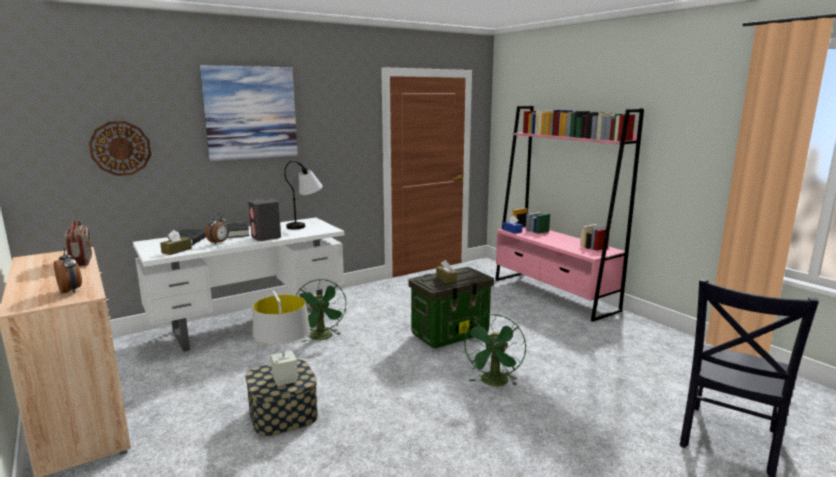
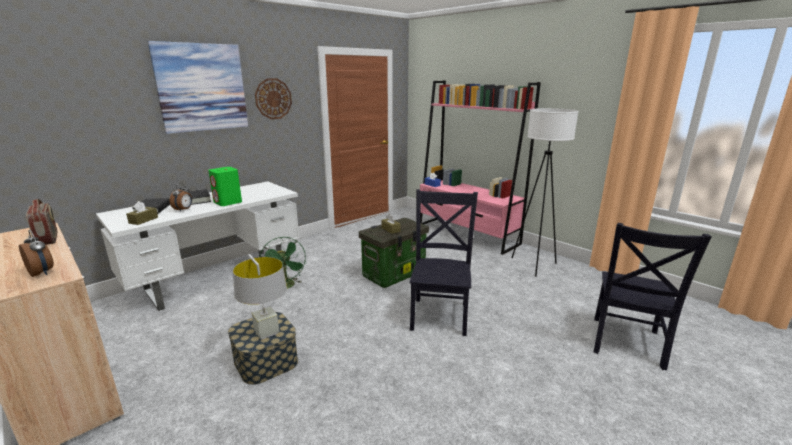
camera: 10 degrees left, 5 degrees up
(120, 148) = (73, 124): wall clock -> wall clock (273, 99)
(266, 237) = (228, 202): grey speaker -> green speaker
(306, 224) = (261, 188): table lamp -> none
(494, 383) = (440, 314): green fan -> black chair
(630, 337) = (533, 265): none -> white floor lamp

